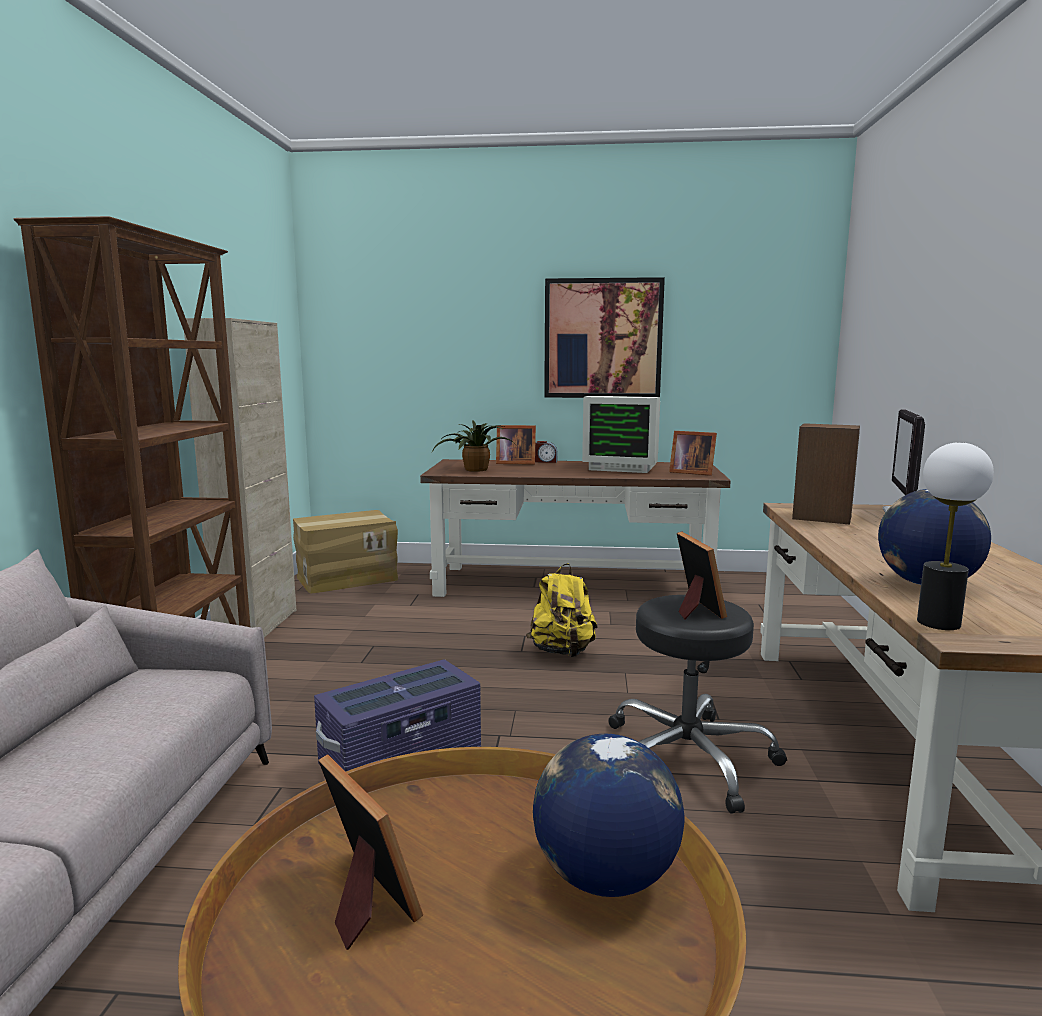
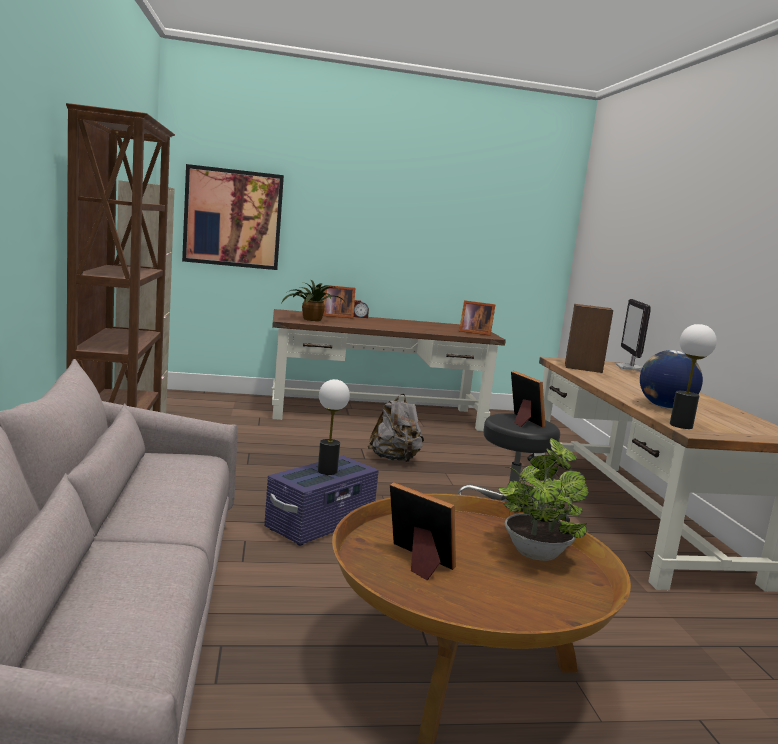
camera: 15 degrees left, 0 degrees up
(346, 578) = (190, 403): cardboard box -> none
(402, 687) = (327, 471): none -> table lamp
(562, 652) = (395, 459): yellow backpack -> grey backpack
(602, 339) = (409, 224): picture -> picture (233, 218)
(604, 877) = (536, 551): globe -> potted plant
(622, 467) = (421, 325): monitor -> none

